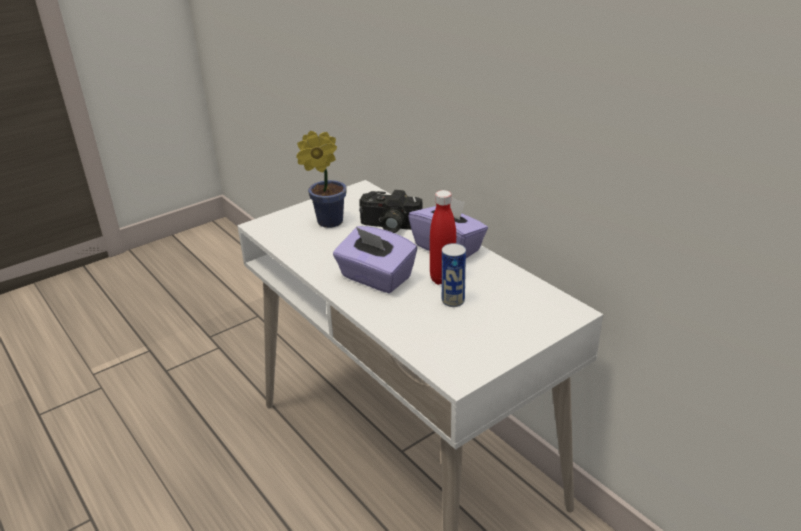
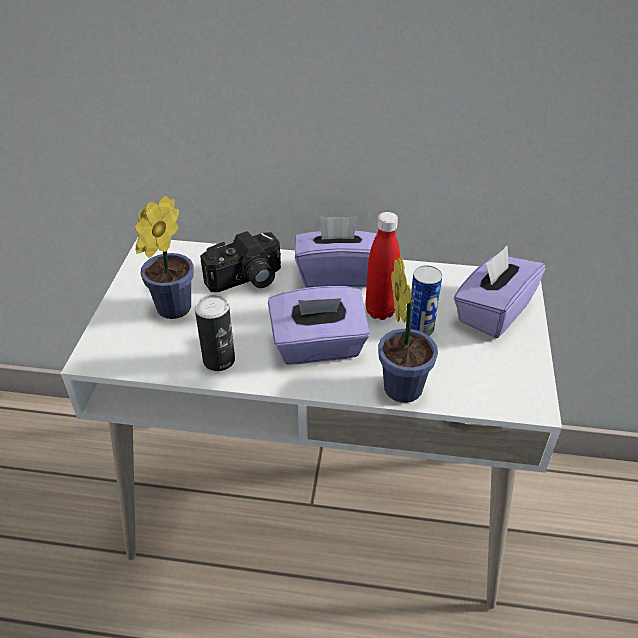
camera: 45 degrees left, 10 degrees up
(314, 257) = (219, 360): none -> can
(392, 321) = (402, 384): none -> potted plant
(520, 317) = (492, 312): none -> purple tissue box

